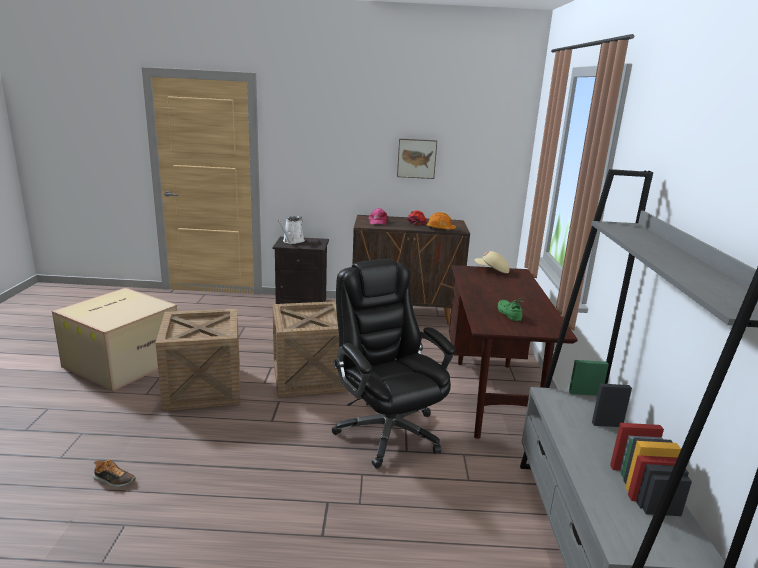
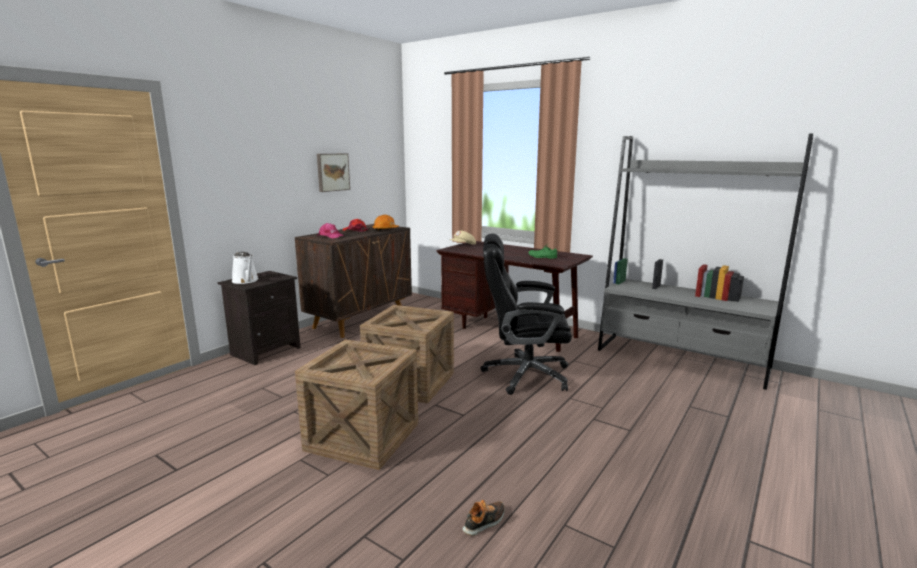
camera: 55 degrees left, 5 degrees down
(123, 361) = (219, 480): cardboard box -> none

